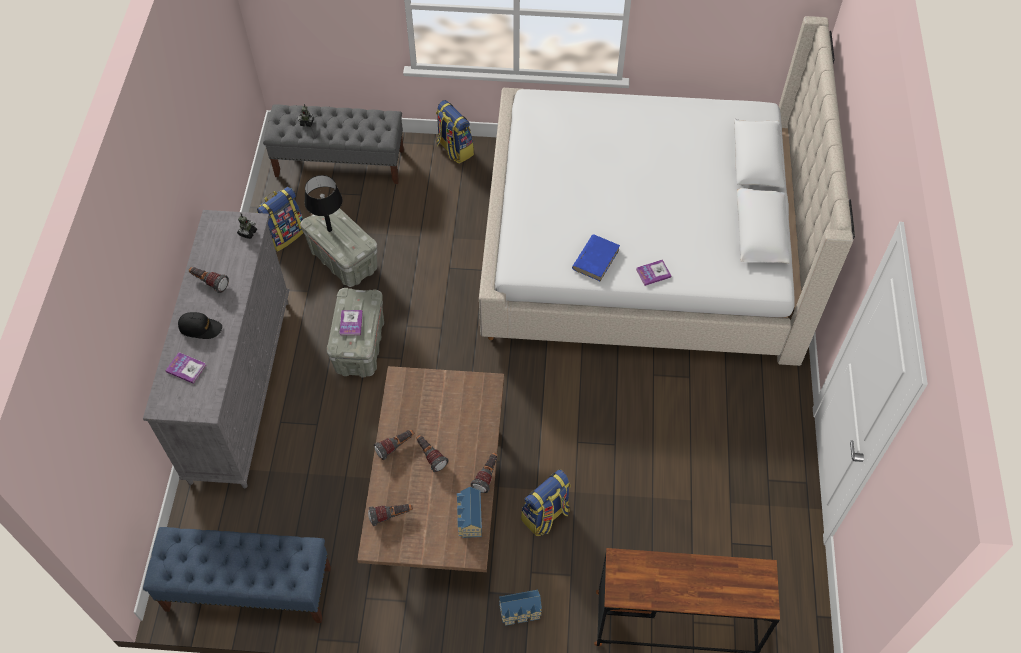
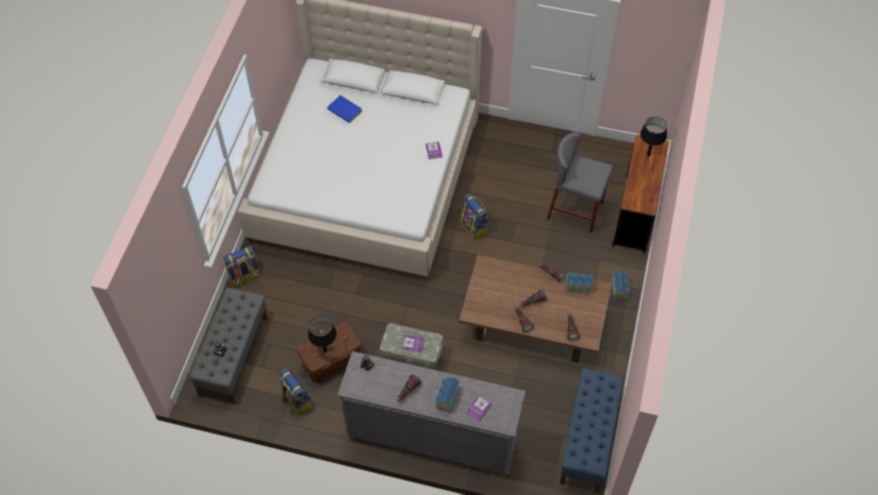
camera: 80 degrees left, 0 degrees up
(200, 328) = (446, 398): black cap -> toy house
(344, 260) = (332, 361): grey storage box -> brown storage box
(545, 516) = (559, 266): backpack -> backpack (474, 227)
(596, 259) = (415, 178): blue book -> blue book (344, 110)
(659, 528) = (575, 210): none -> grey stool
(735, 584) = (648, 155): none -> black table lamp

